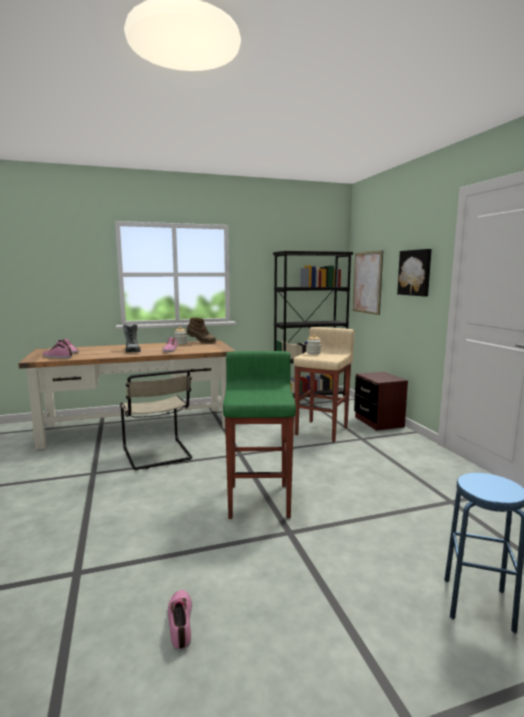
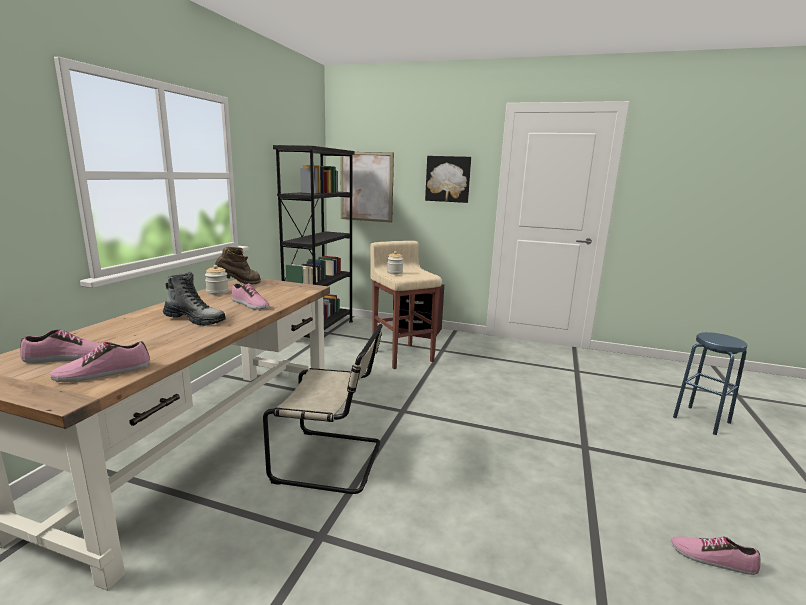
camera: 55 degrees left, 5 degrees up
(260, 499) = (515, 438): green stool -> none

